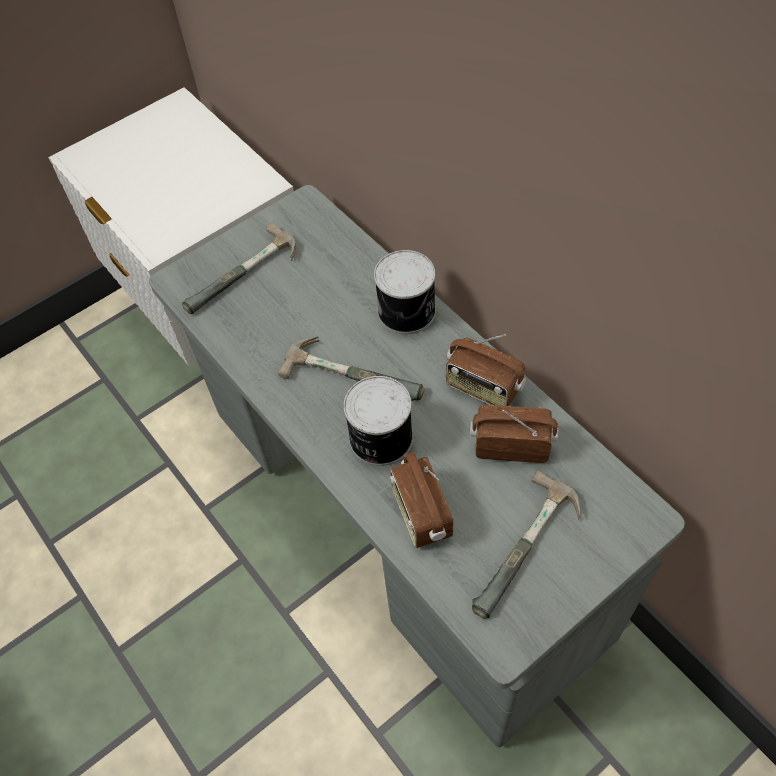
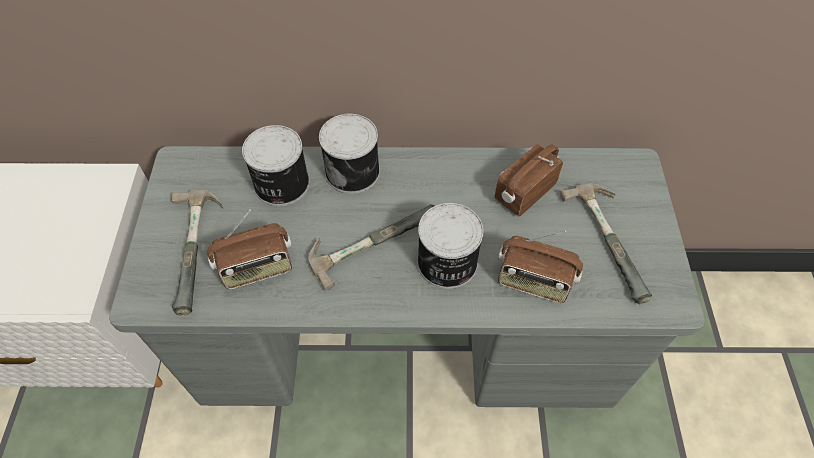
camera: 55 degrees left, 0 degrees up
(347, 277) = (280, 184): none -> can
(483, 388) = (463, 175): radio -> radio (257, 269)

